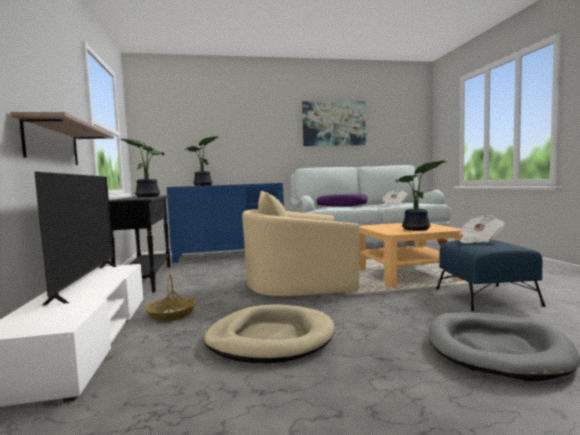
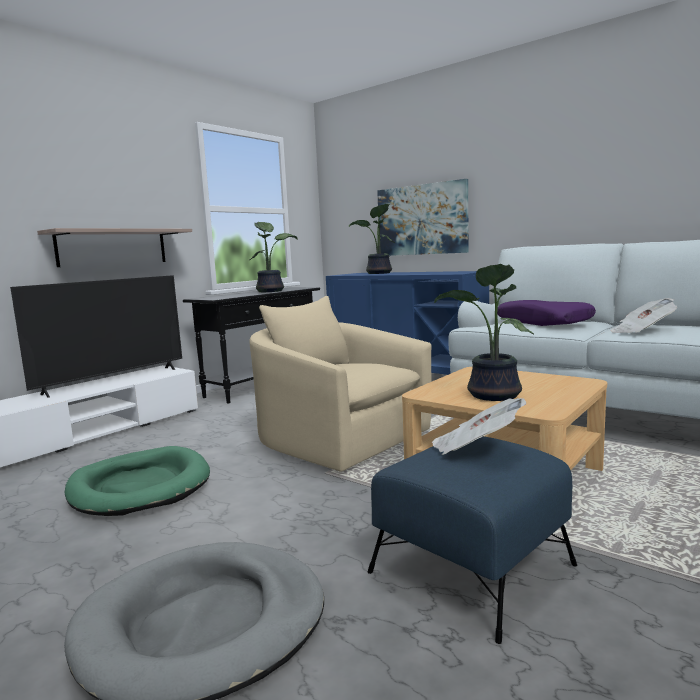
camera: 50 degrees right, 5 degrees up
(171, 314) = (173, 431): basket -> none
(270, 339) = (140, 486): beige dog bed -> green dog bed
(334, 124) = (604, 155): picture -> picture (422, 220)

